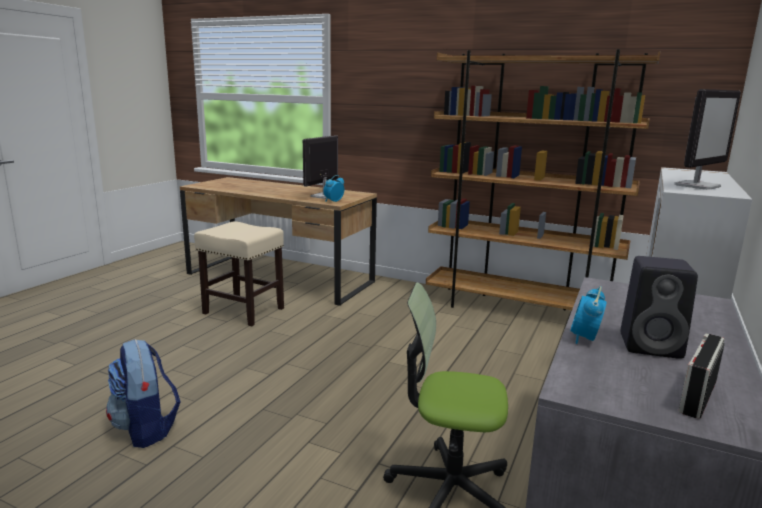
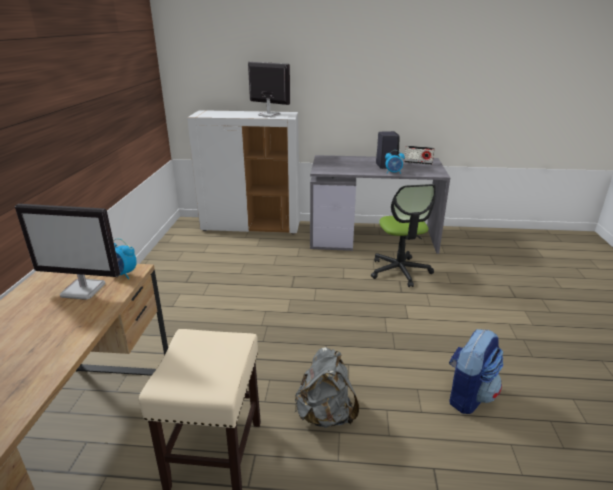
camera: 110 degrees left, 10 degrees up
(226, 349) = (325, 414): none -> grey backpack
(518, 310) = (158, 269): brown bookcase -> none

